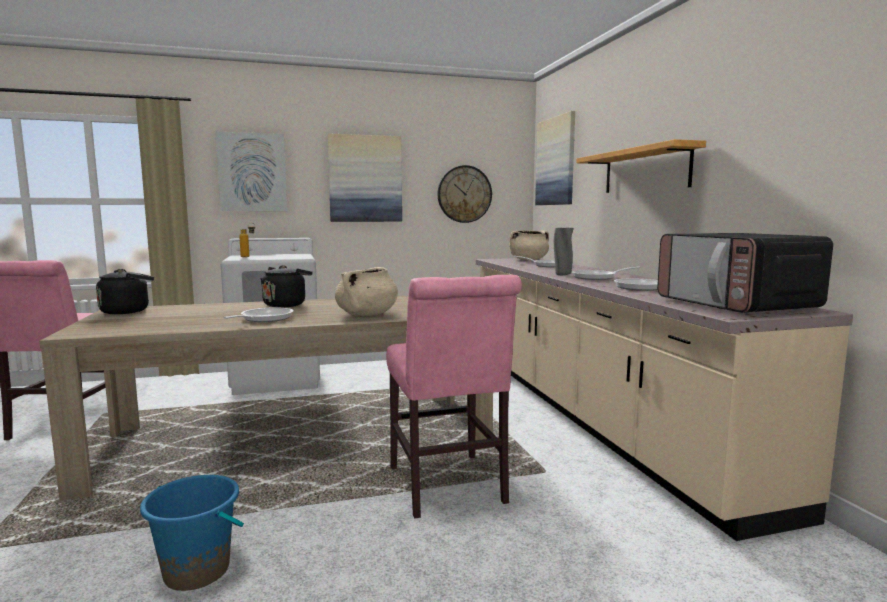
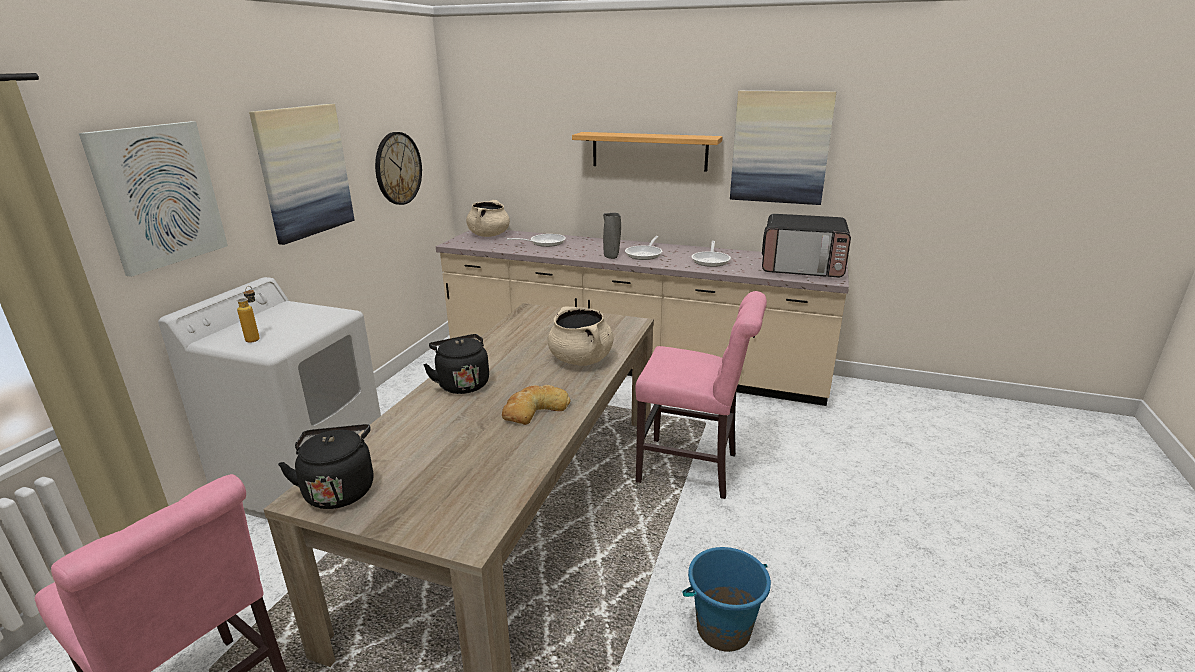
camera: 55 degrees left, 15 degrees up
(263, 319) = (534, 409): frying pan -> bread
(556, 161) = (495, 123): picture -> picture (780, 147)

